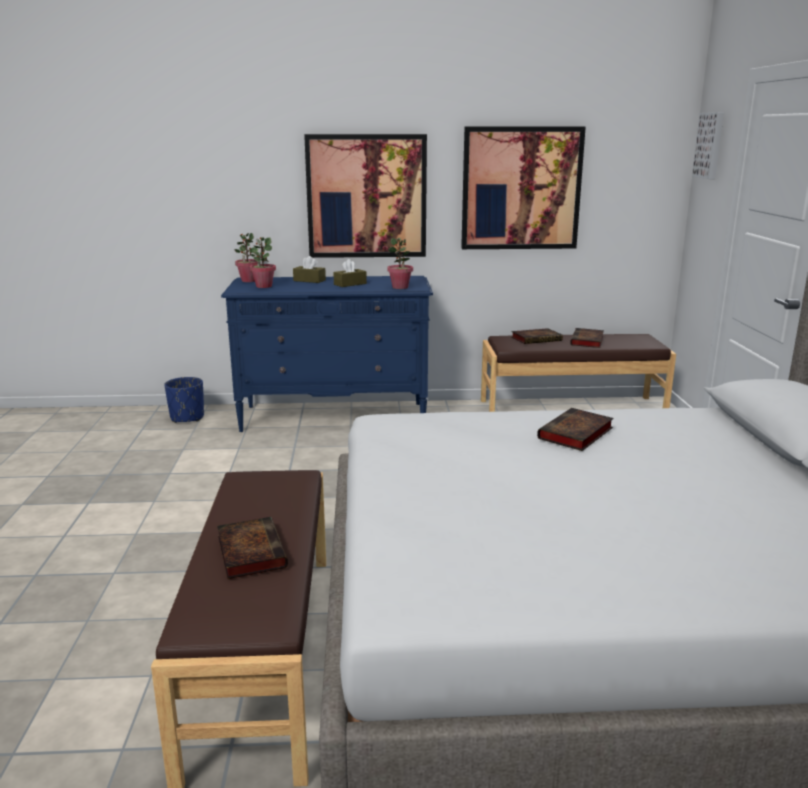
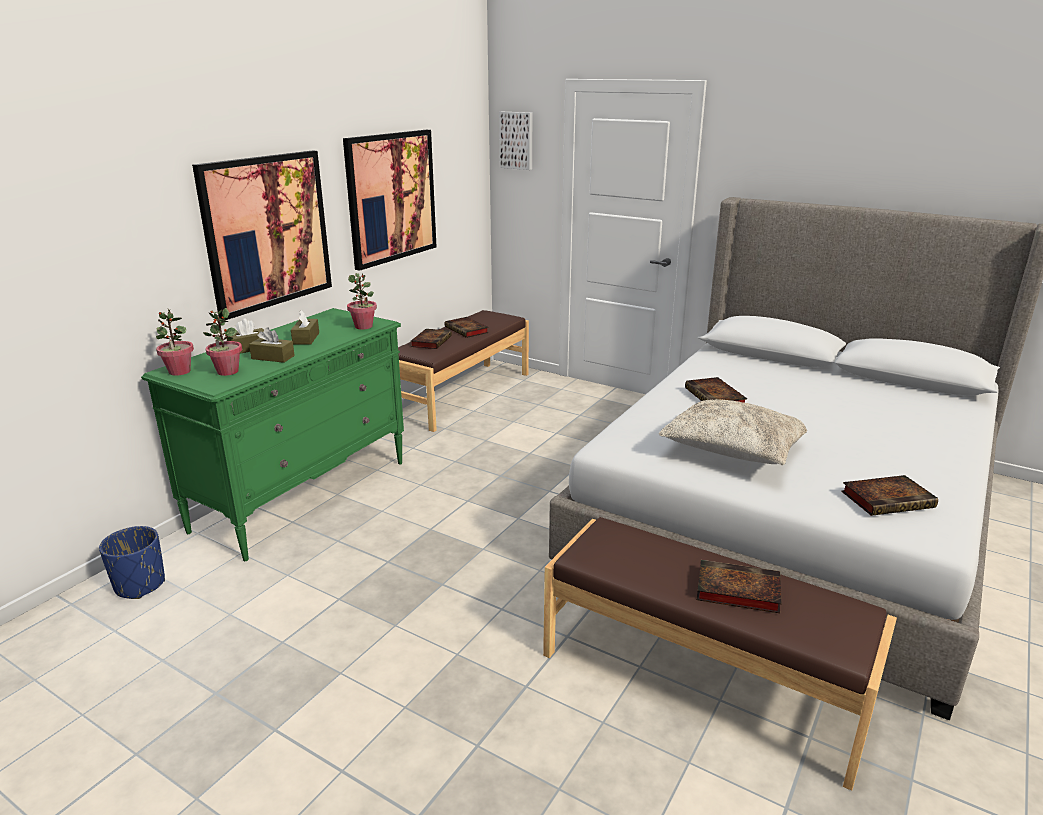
camera: 55 degrees left, 5 degrees up
(303, 287) = (273, 357): none -> brown tissue box
(335, 417) = (305, 495): blue dresser -> green dresser
(453, 562) = (888, 499): none -> book
(457, 465) = (733, 450): none -> beige pillow

